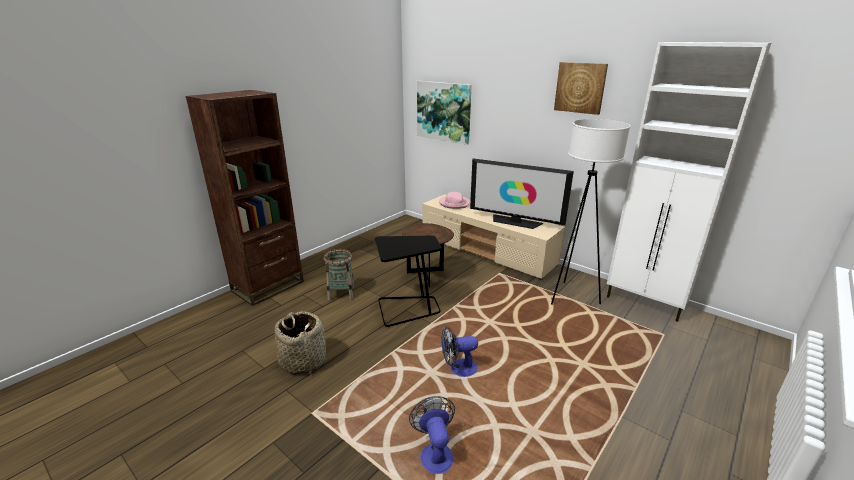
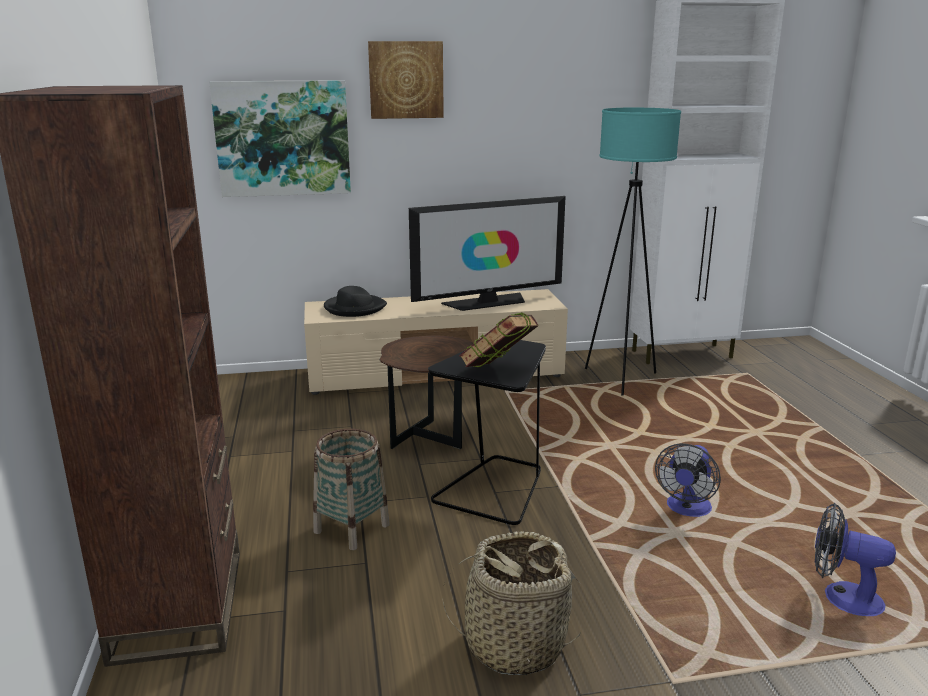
camera: 50 degrees left, 5 degrees down
(391, 250) = (498, 372): none -> book
(454, 203) = (354, 308): pink hat -> black hat
(571, 296) = (620, 379): white floor lamp -> turquoise floor lamp
(580, 87) = (544, 70): picture -> picture (406, 80)

